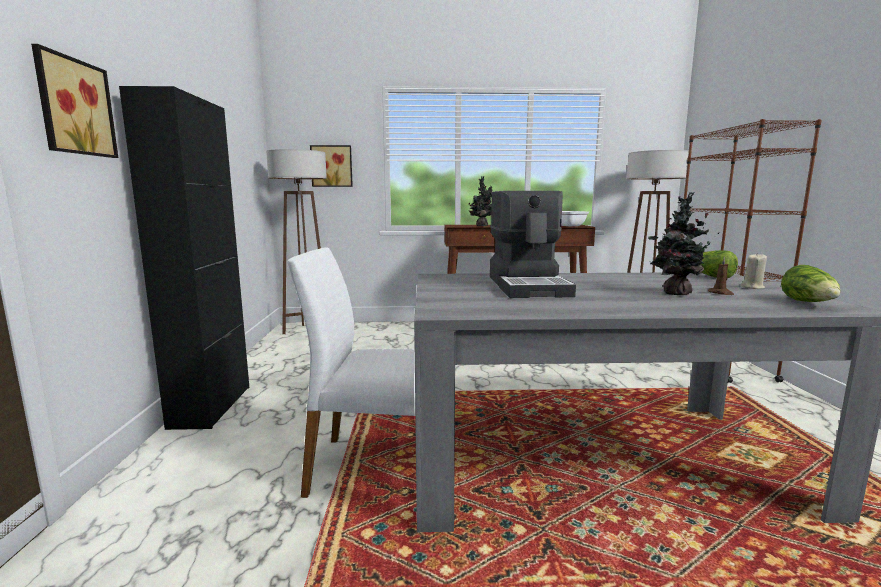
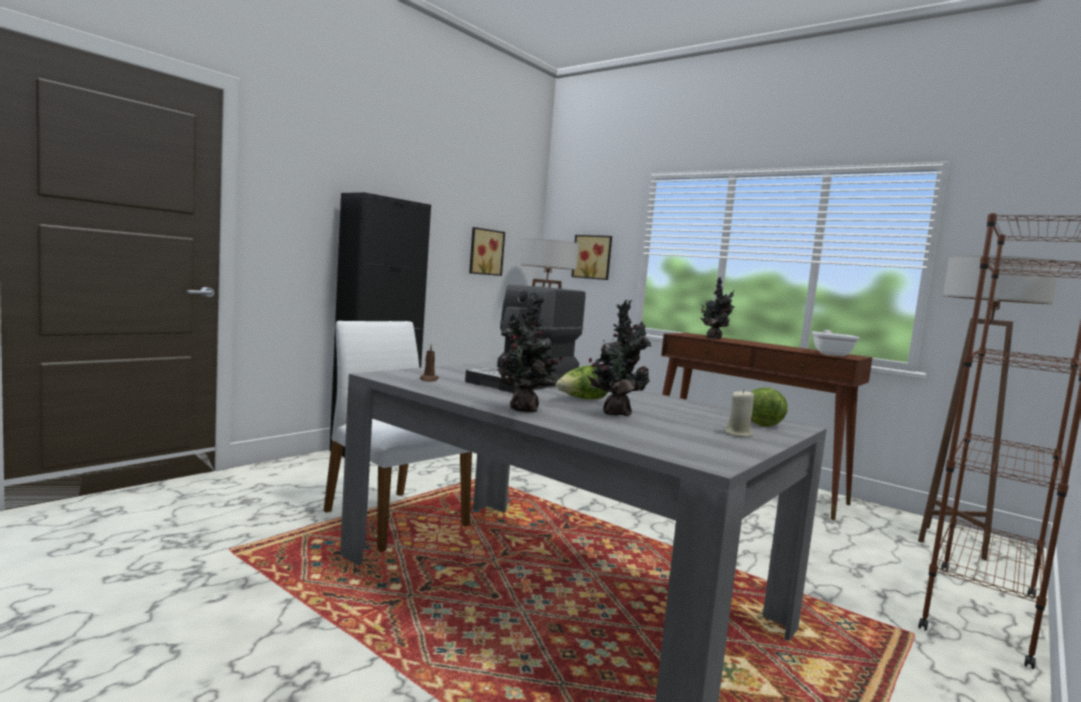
camera: 40 degrees right, 5 degrees down
(72, 107) = (298, 209): picture -> picture (485, 252)
(655, 308) = (525, 410): none -> potted plant
(721, 293) = (663, 425): brown candle -> brown candle (428, 380)
(809, 303) = (699, 450): lettuce -> lettuce (582, 400)

